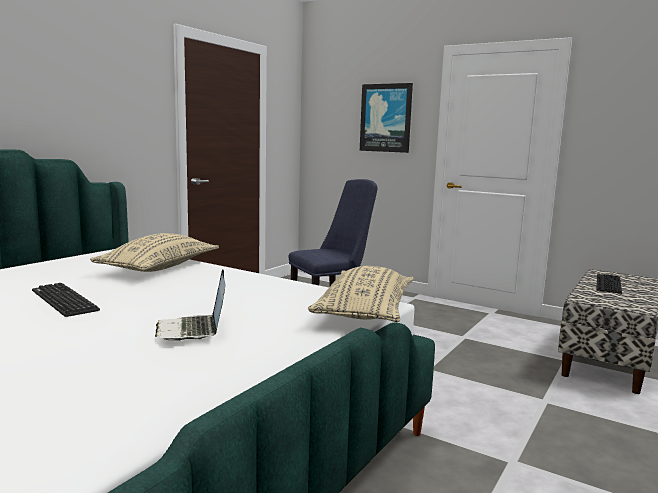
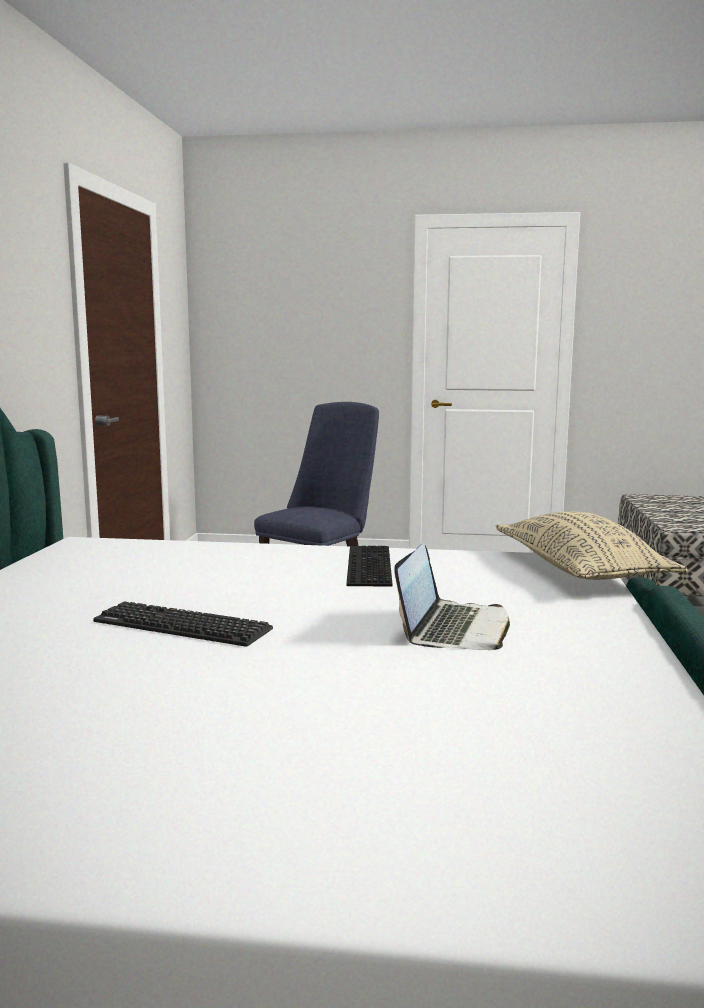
camera: 25 degrees left, 0 degrees up
(159, 268) = (202, 559): beige pillow -> none
(193, 330) = (454, 629): laptop -> laptop turned 120 degrees counterclockwise
(386, 118) = (333, 313): picture -> none
(607, 283) = (665, 507): keyboard -> keyboard (366, 565)

